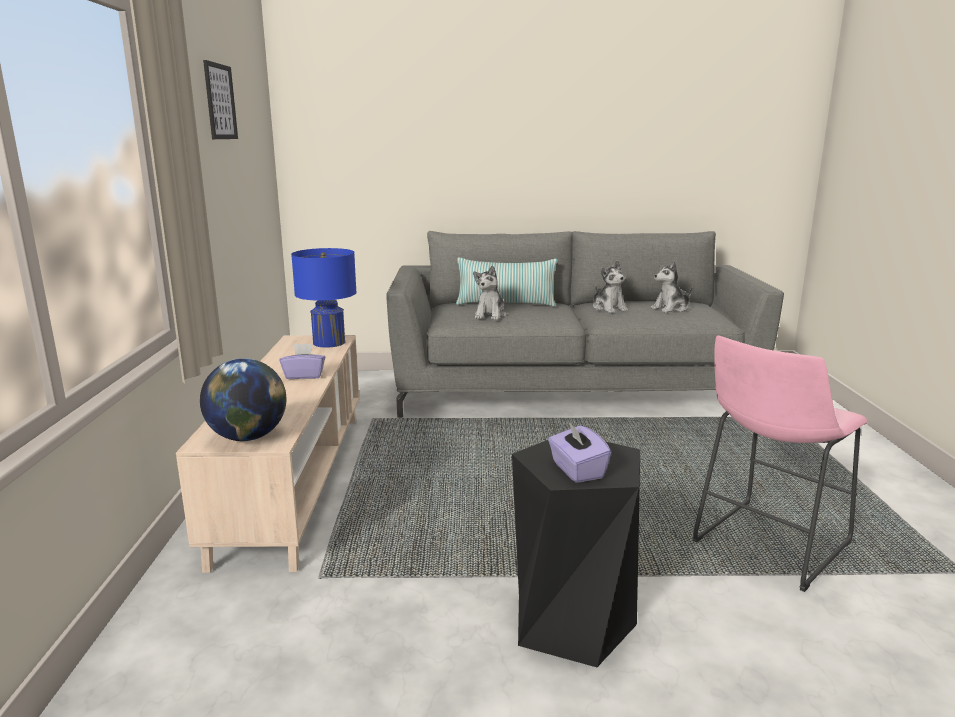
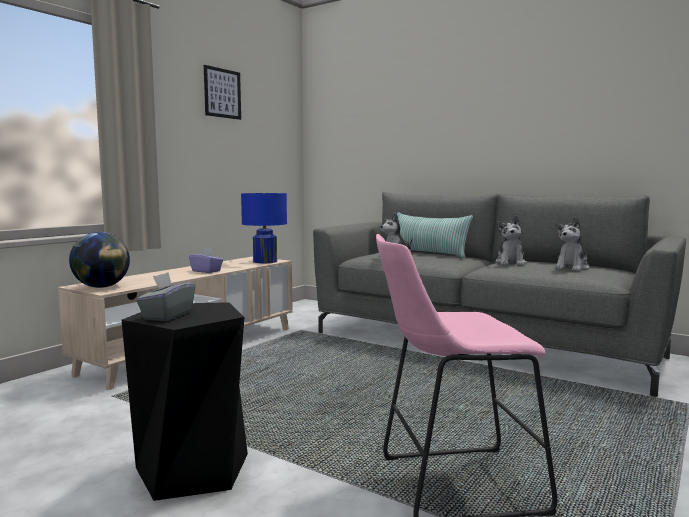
camera: 35 degrees right, 10 degrees down
(577, 470) = (167, 315): purple tissue box -> grey tissue box
(671, 309) = (572, 268): plush toy -> plush toy turned 60 degrees counterclockwise

